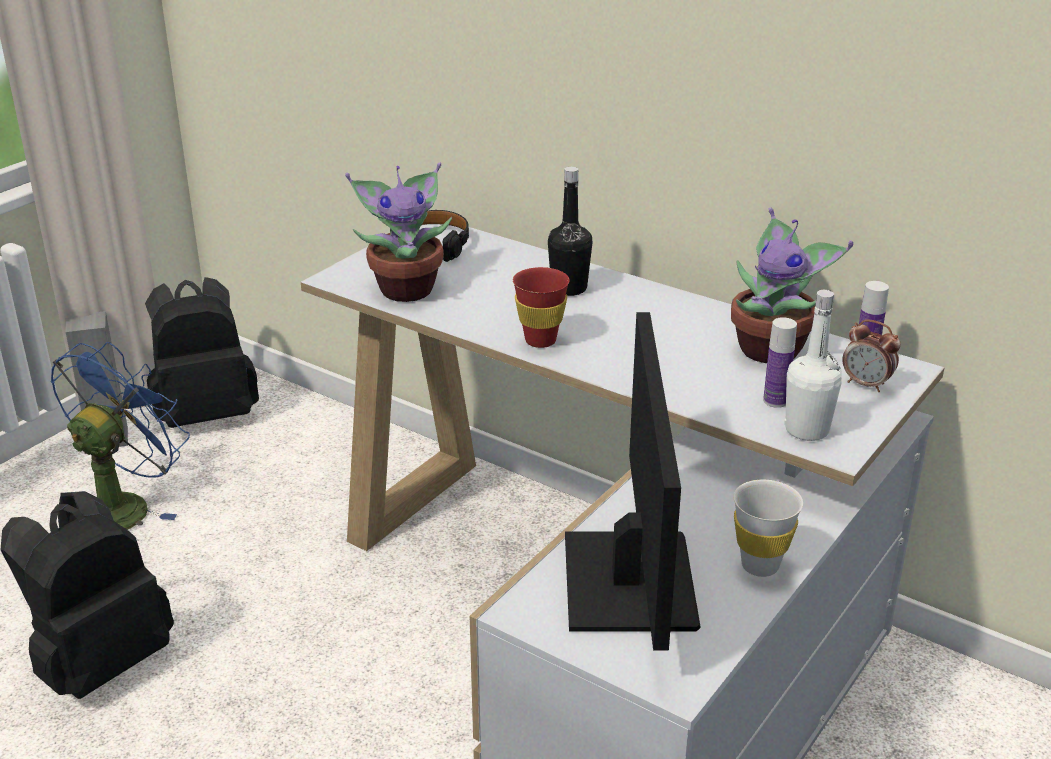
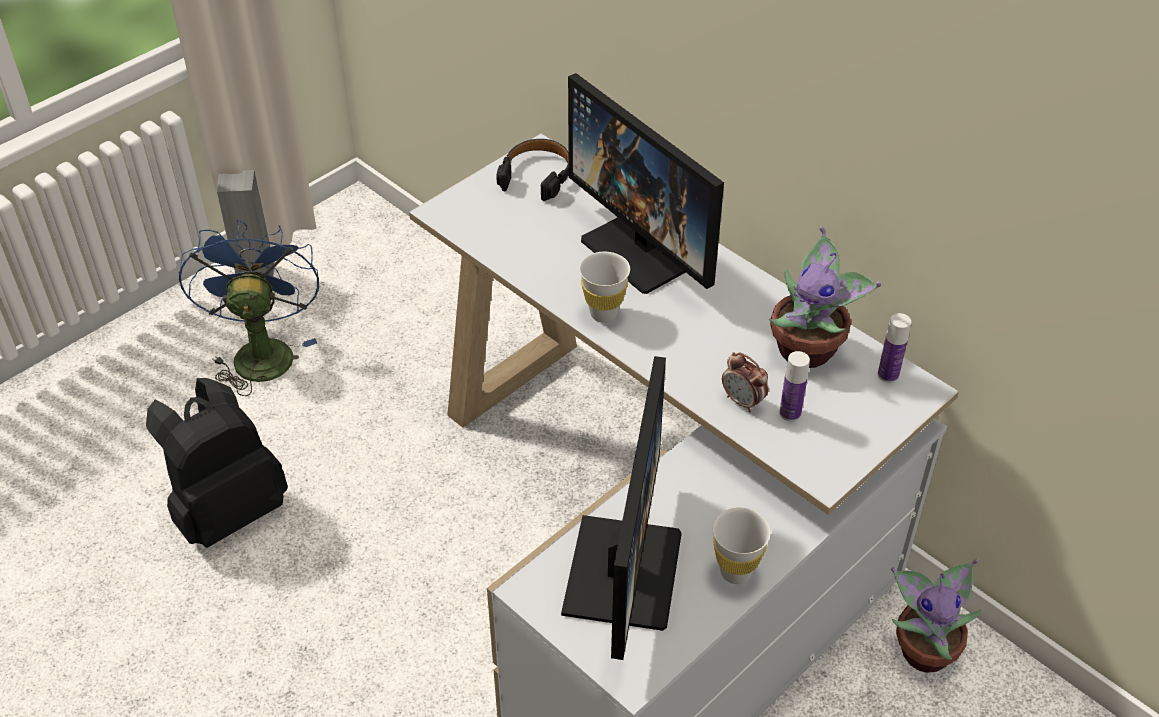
camera: 10 degrees right, 15 degrees up
(123, 505) = (262, 351): blue fan -> blue fan turned 45 degrees counterclockwise
(206, 414) = (345, 257): black backpack -> none
(406, 288) = (500, 232): potted plant -> potted plant (924, 649)
(540, 341) = (604, 313): red cup -> white cup
(569, 288) = (646, 249): black bottle -> monitor
(807, 430) = (806, 451): white bottle -> none
(866, 384) = (878, 404): alarm clock -> alarm clock (743, 402)

